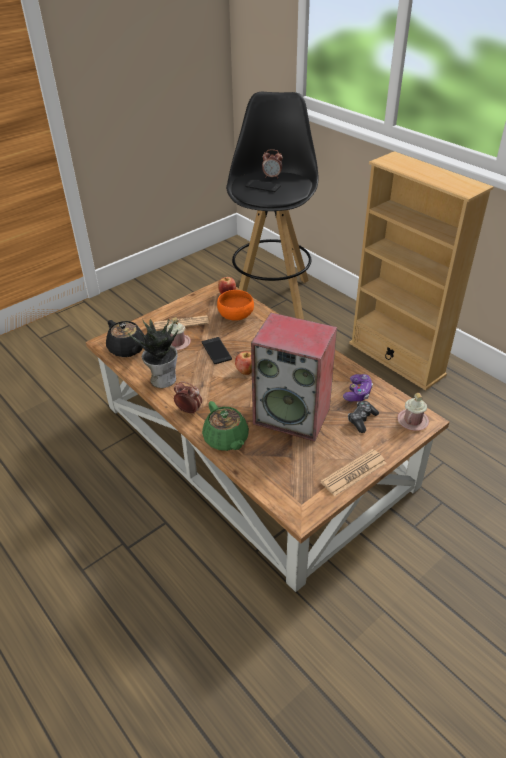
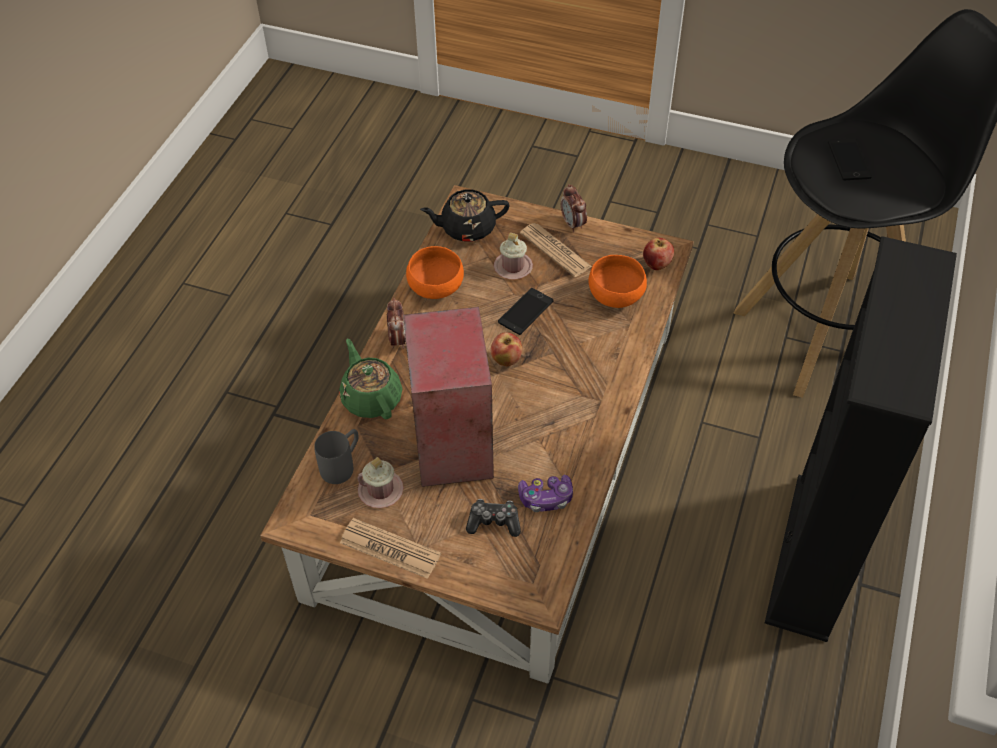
camera: 60 degrees right, 10 degrees up
(127, 349) = (467, 228): black teapot -> black teapot turned 60 degrees clockwise
(163, 378) = (437, 288): potted plant -> orange bowl
(226, 439) = (371, 398): green teapot -> green teapot turned 120 degrees clockwise
(271, 473) = (342, 465): none -> grey mug
(272, 177) = (896, 156): alarm clock -> alarm clock (573, 224)
(396, 359) = (812, 556): beige bookcase -> black bookcase
(412, 421) = (529, 582): pink mug -> pink mug (380, 490)

